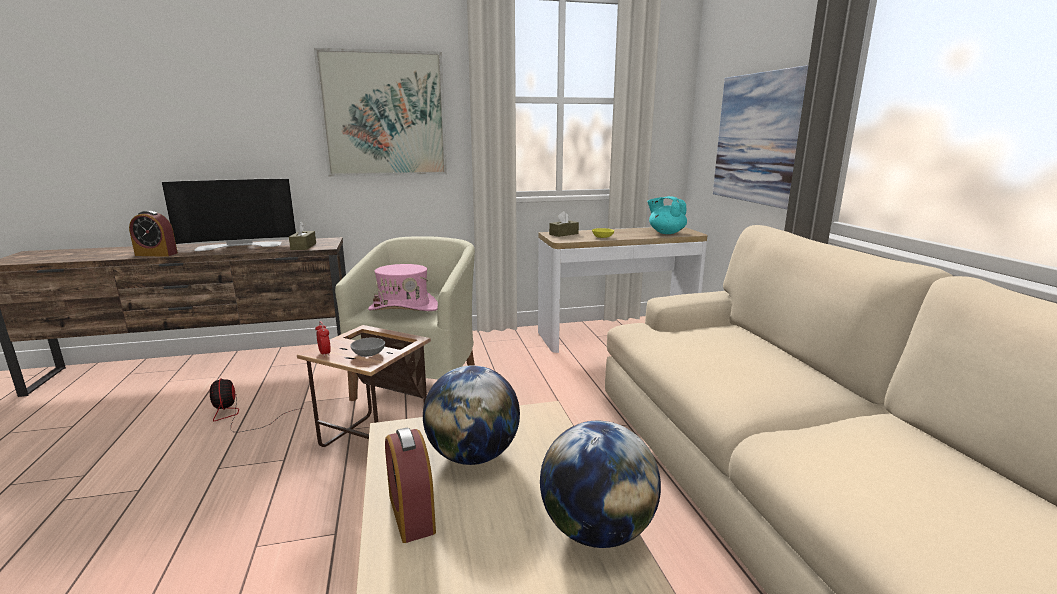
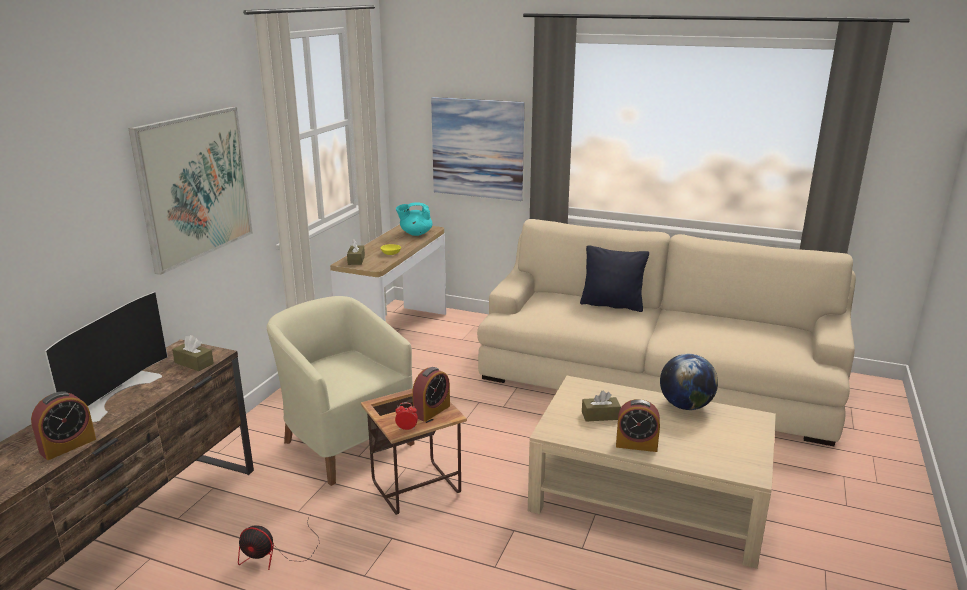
camera: 55 degrees left, 5 degrees up
(369, 353) = (431, 411): grey bowl -> alarm clock
(404, 308) = (355, 376): pink hat -> none
(473, 455) = (600, 415): globe -> brown tissue box
(792, 366) = (612, 305): none -> black pillow

